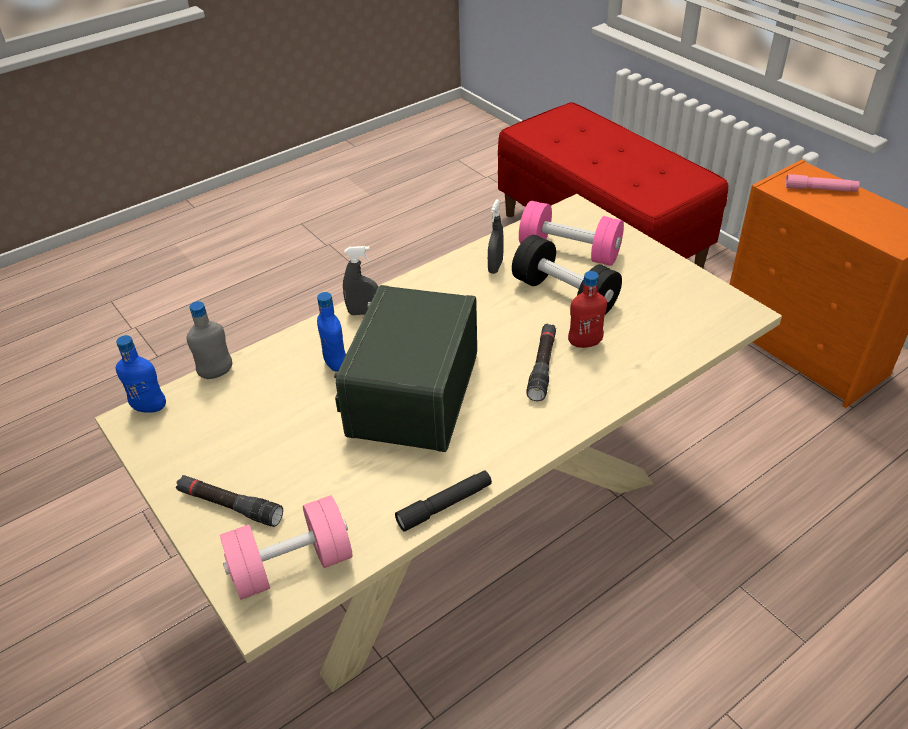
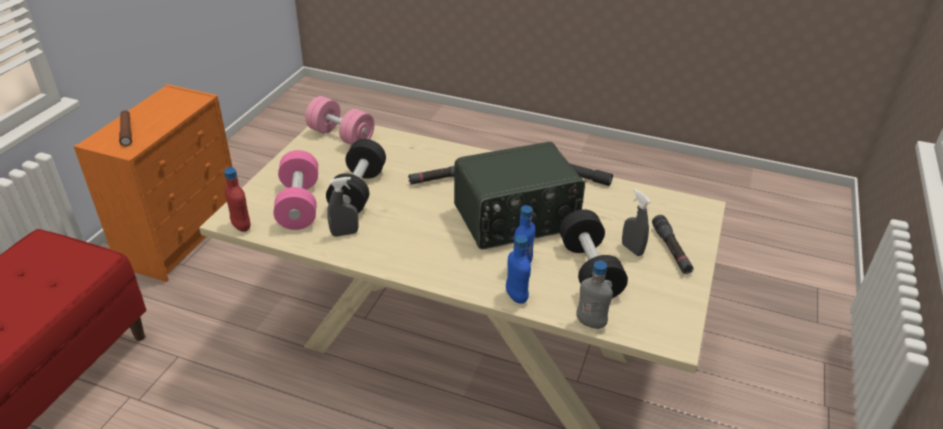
camera: 125 degrees left, 5 degrees down
(149, 407) = (656, 338): blue bottle -> blue bottle (516, 296)
(277, 411) = (589, 270): none -> black dumbbell
(291, 565) = (672, 209): pink dumbbell -> pink dumbbell (341, 136)
(364, 312) = (455, 278): grey spray bottle -> grey spray bottle (632, 249)
(585, 343) = (405, 170): red bottle -> red bottle (241, 226)
(820, 189) = (126, 132): pink flashlight -> brown flashlight

